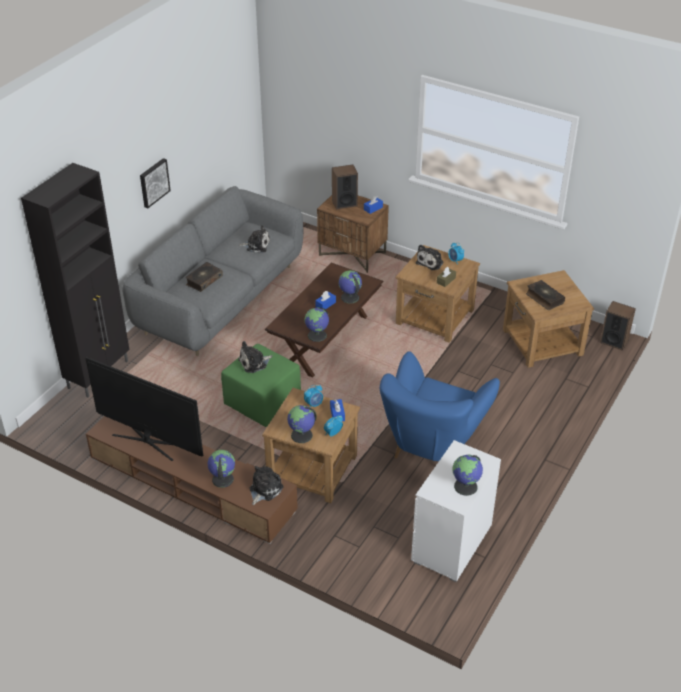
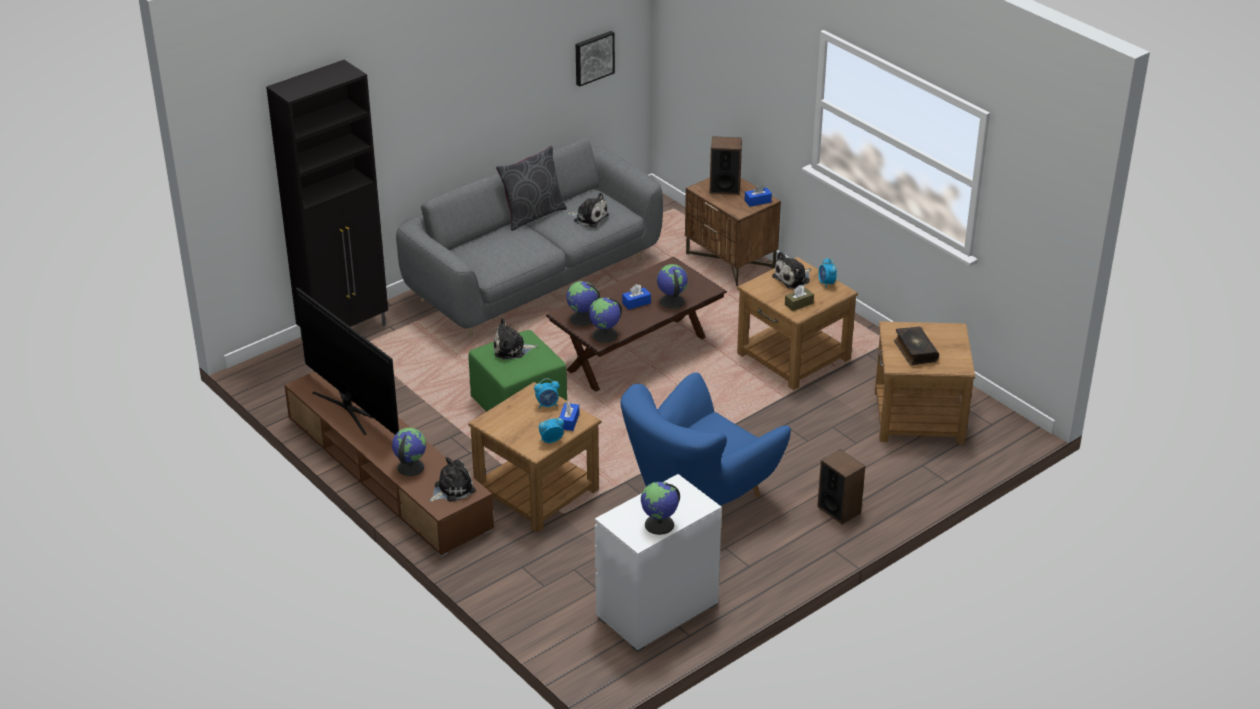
camera: 20 degrees right, 5 degrees down
(153, 182) = (464, 109): picture -> picture (593, 57)
(203, 280) = (501, 245): book -> none
(213, 252) = (532, 215): none -> grey pillow
(302, 435) = (513, 434): globe -> globe (582, 319)
(614, 341) = (1018, 436): speaker -> speaker (839, 509)

